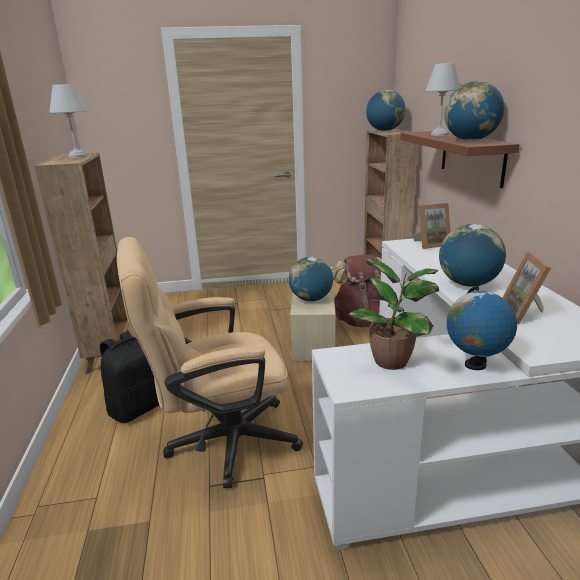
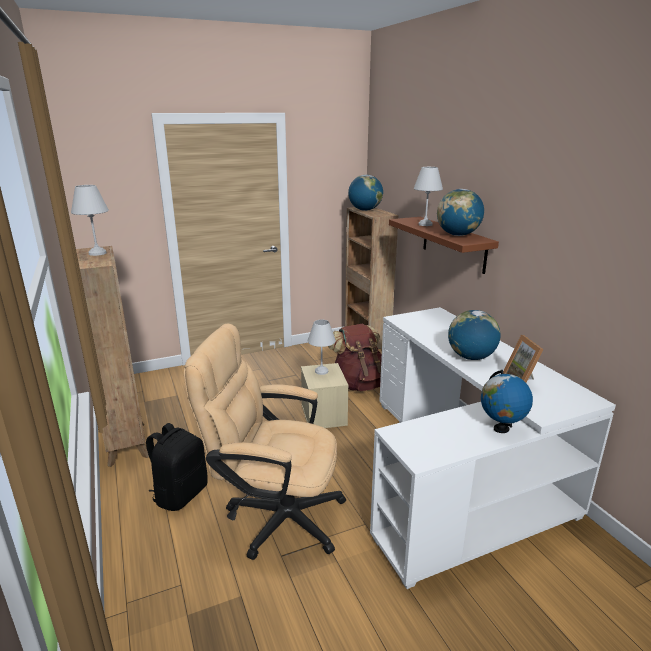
camera: 15 degrees left, 0 degrees up
(220, 442) = (274, 515): beige office chair -> beige office chair turned 45 degrees clockwise
(311, 299) = (320, 371): globe -> white table lamp
(393, 361) = (442, 432): potted plant -> none
(431, 244) = (425, 318): picture frame -> none

